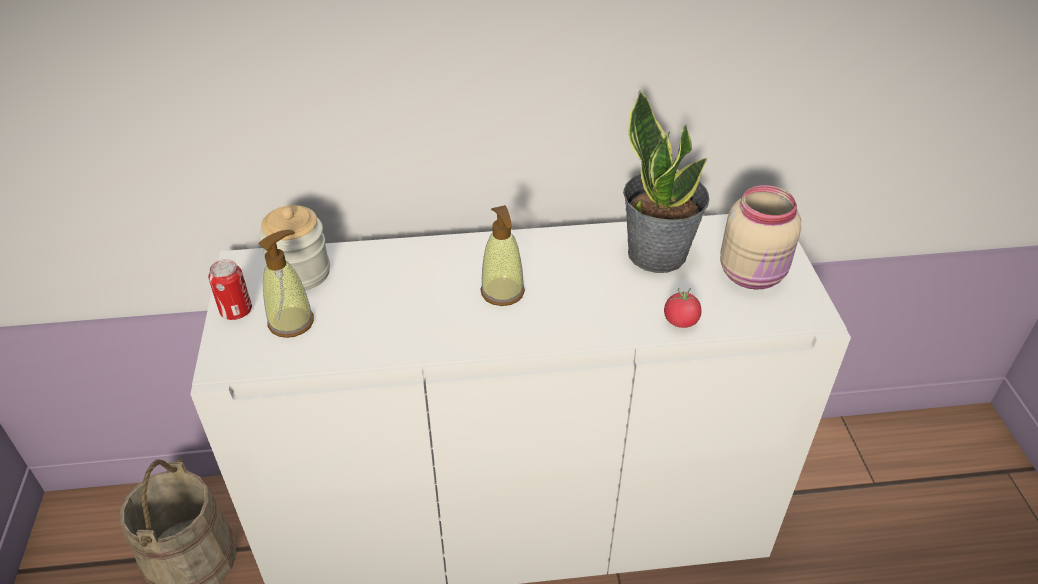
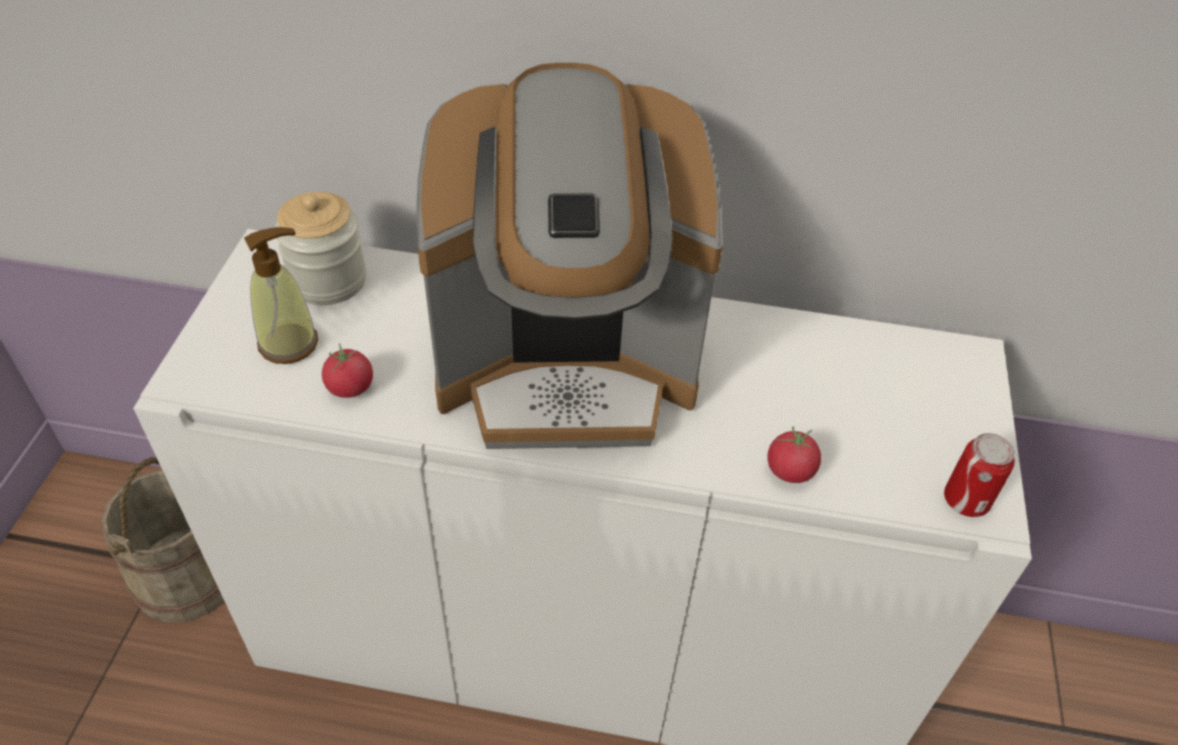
camera: 15 degrees right, 5 degrees up
(236, 311) = (231, 312): can -> can (966, 500)
(352, 341) = (350, 387): none -> tomato
(502, 292) = (567, 368): soap dispenser -> coffee machine
(657, 253) = (798, 362): potted plant -> none
(753, 274) = (923, 427): beige jar -> none

